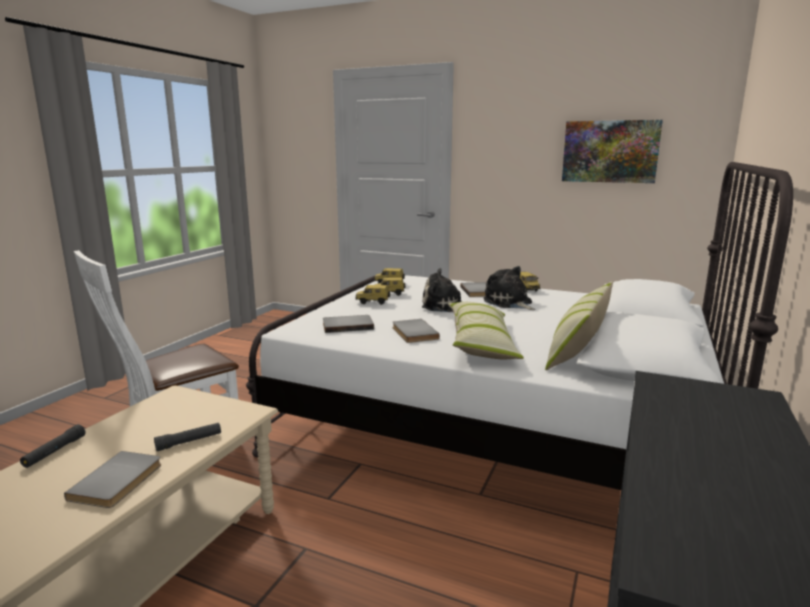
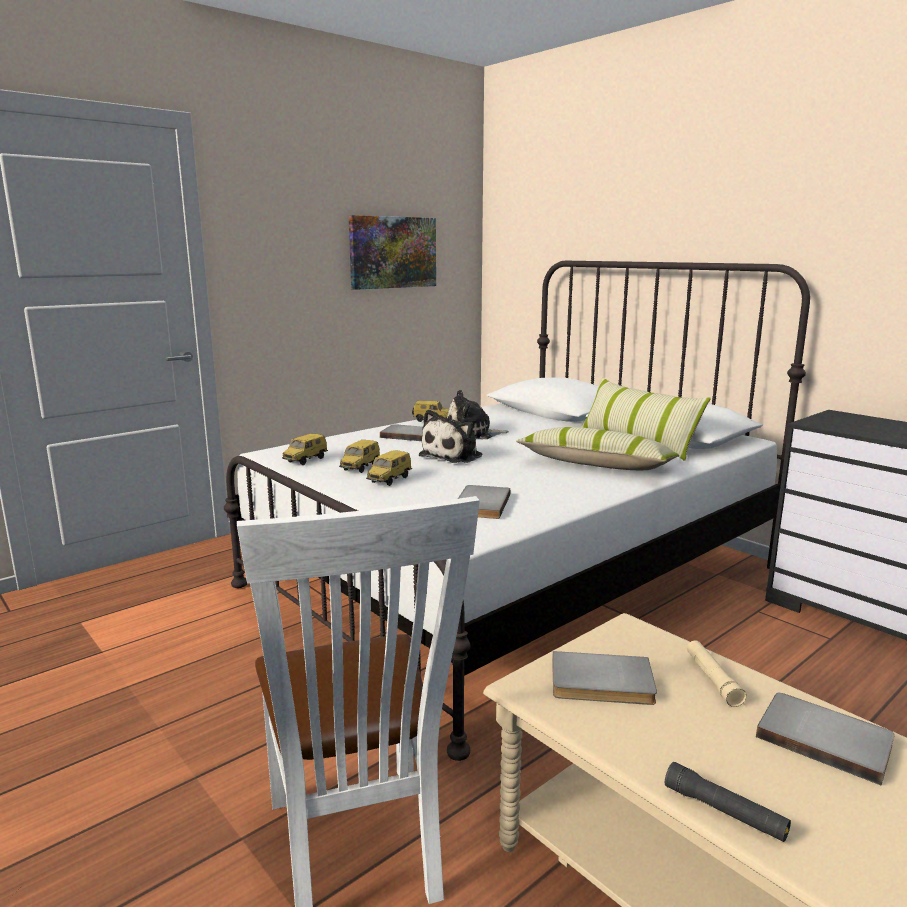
camera: 65 degrees left, 0 degrees up
(189, 442) = (712, 679): black flashlight -> beige flashlight
(413, 333) = (540, 482): grey book -> grey book (602, 684)

